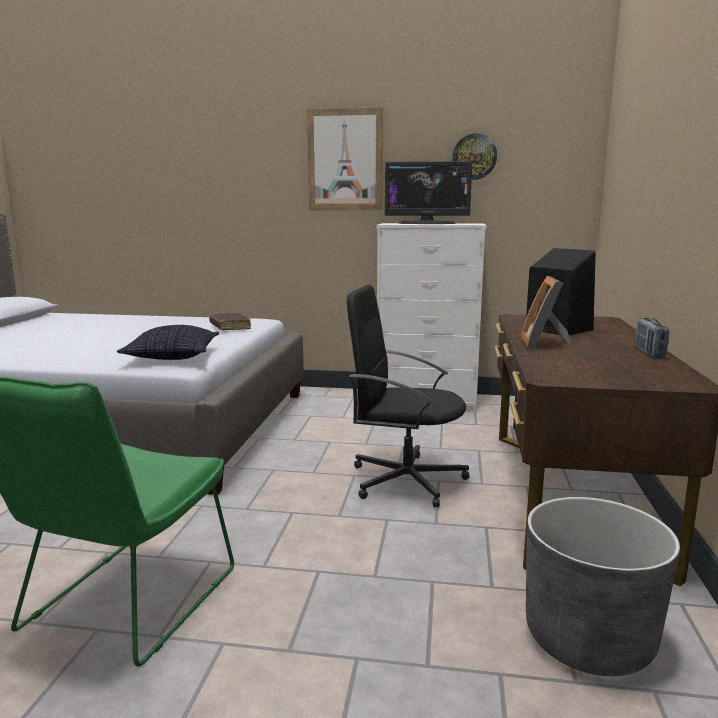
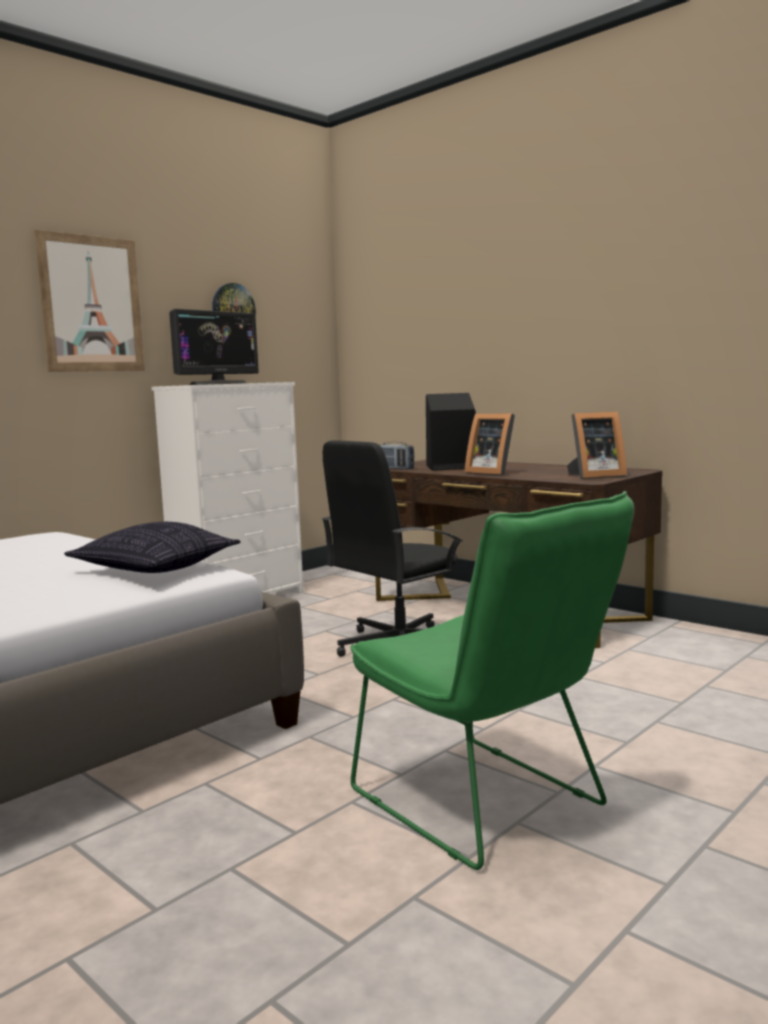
camera: 55 degrees left, 5 degrees down
(230, 327) = (54, 544): brown book -> none
(589, 639) = (687, 655): grey planter -> none
(593, 375) = (594, 476): none -> picture frame
(649, 353) = (555, 466): radio -> radio (395, 468)

